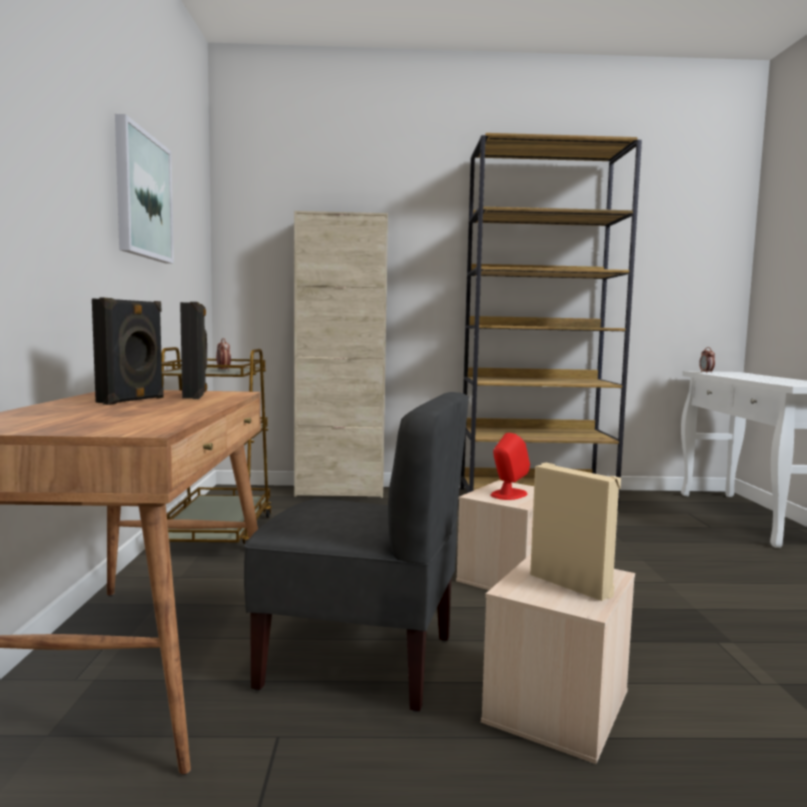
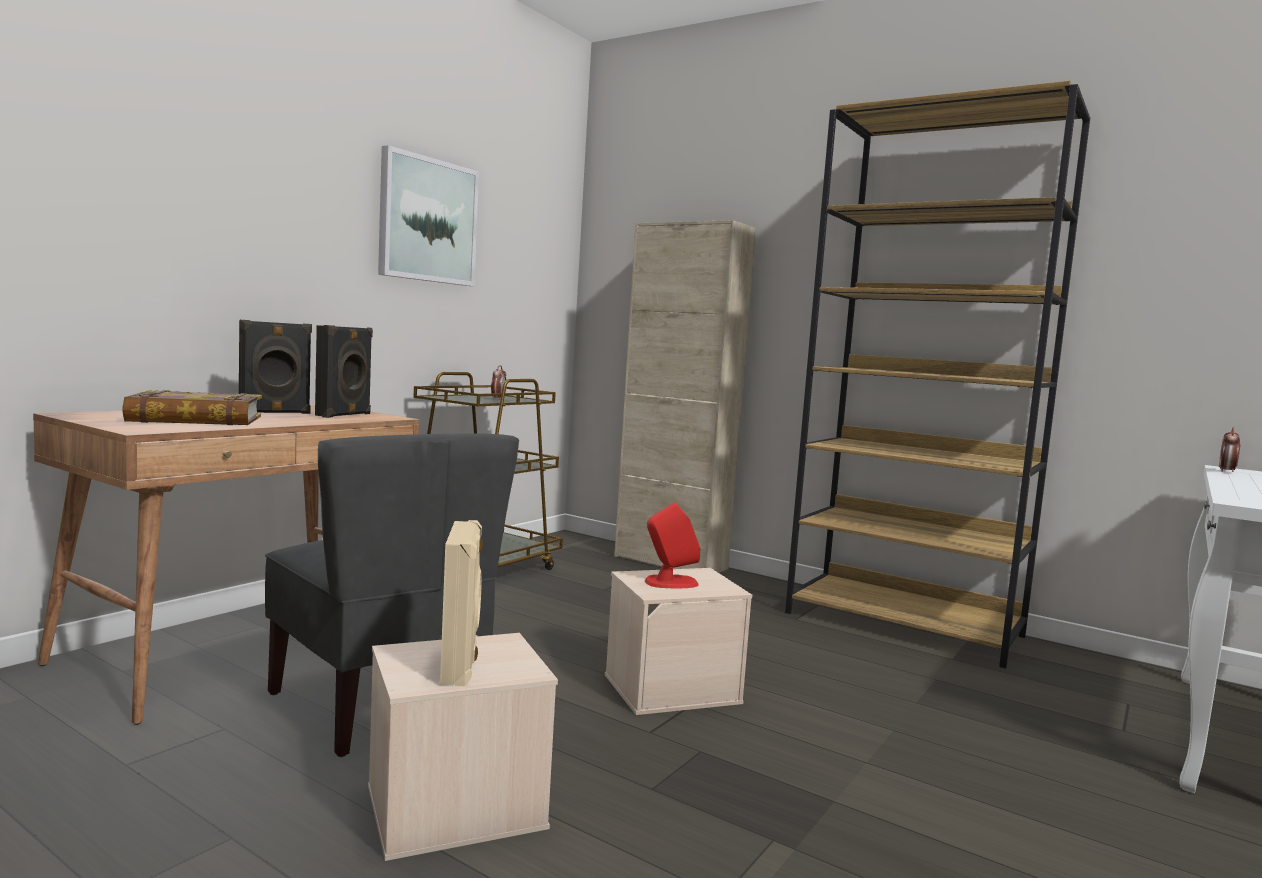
camera: 35 degrees right, 0 degrees up
(116, 415) = (196, 419): none -> book

